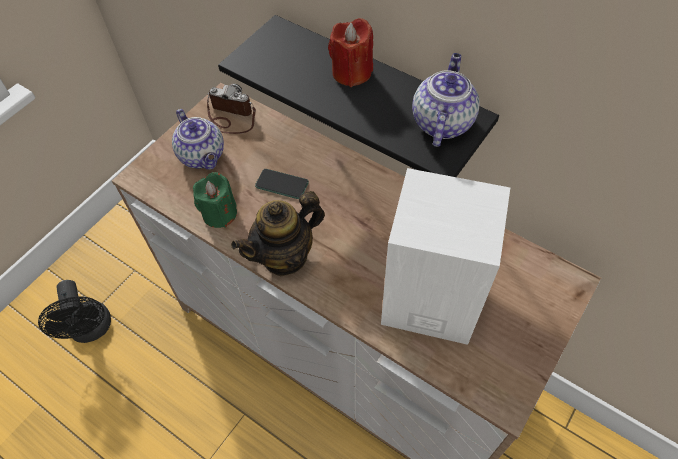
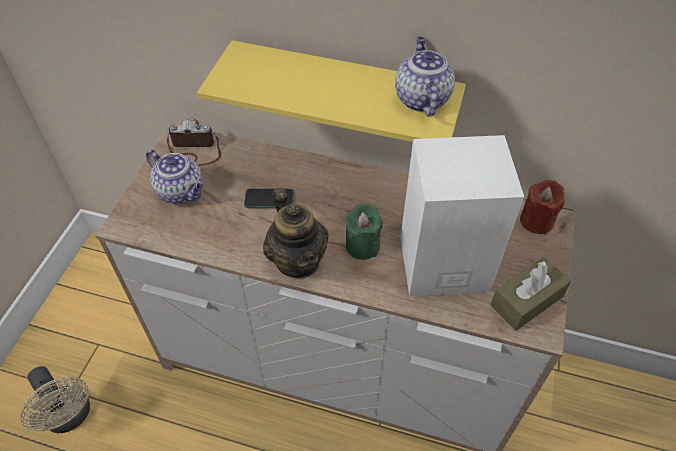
camera: 20 degrees left, 5 degrees down
(91, 330) = (71, 417): black fan -> beige fan
(219, 213) = (219, 239): green candle -> green candle (362, 245)
(285, 256) = (298, 260): teapot -> teapot turned 60 degrees counterclockwise
(351, 72) = (325, 74): red candle -> red candle (536, 221)
(377, 94) = (344, 94): black shelf -> yellow shelf
(503, 366) = (526, 301): none -> brown tissue box

